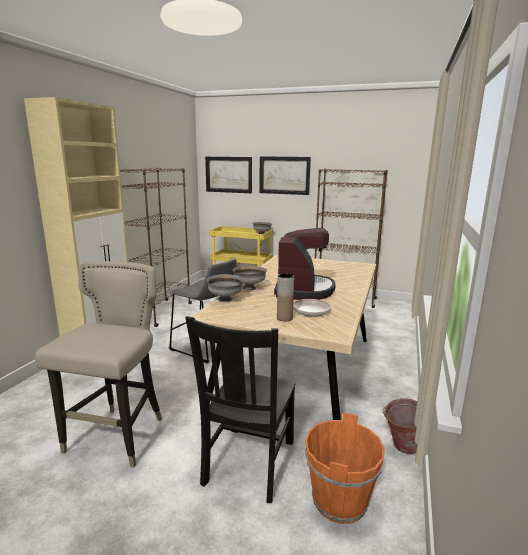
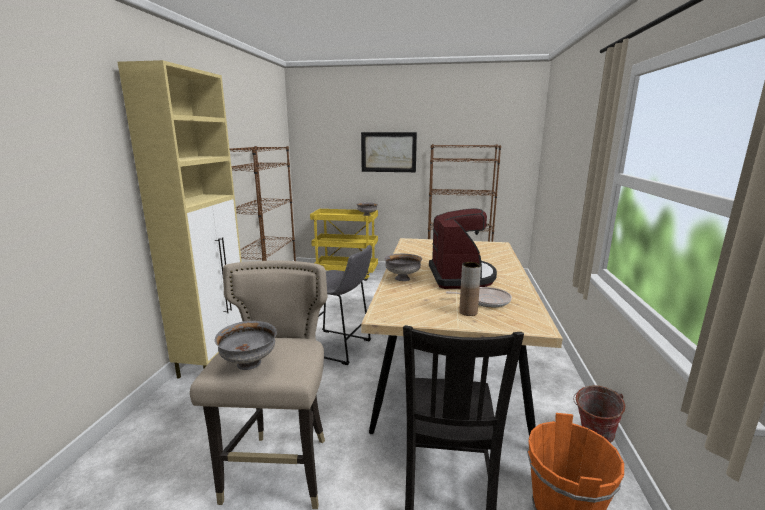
camera: 10 degrees left, 0 degrees up
(225, 300) = (387, 295): grey bowl -> grey bowl (250, 364)
(228, 174) = (326, 152): picture -> none

